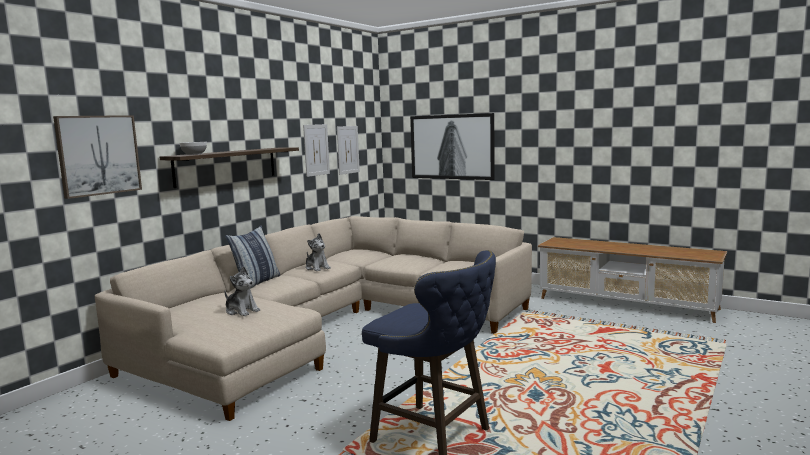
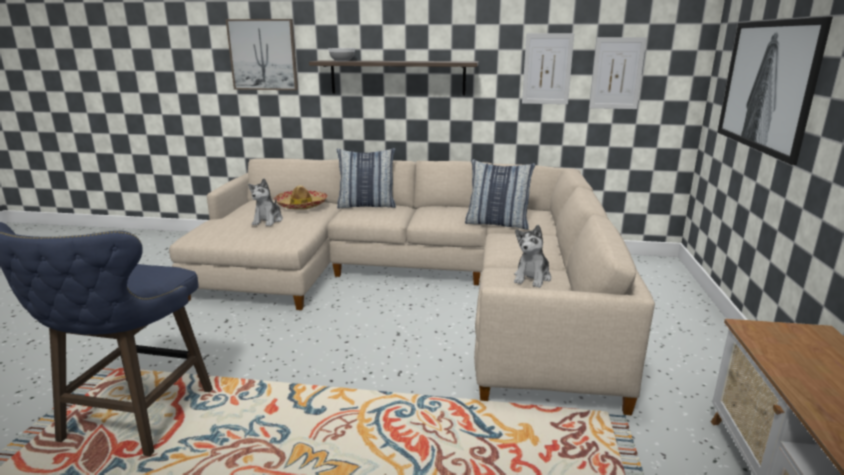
camera: 65 degrees right, 10 degrees up
(219, 298) = (301, 205): none -> hat
(317, 268) = (439, 214): plush toy -> plush toy (532, 278)
(357, 261) = (497, 224): none -> pillow

